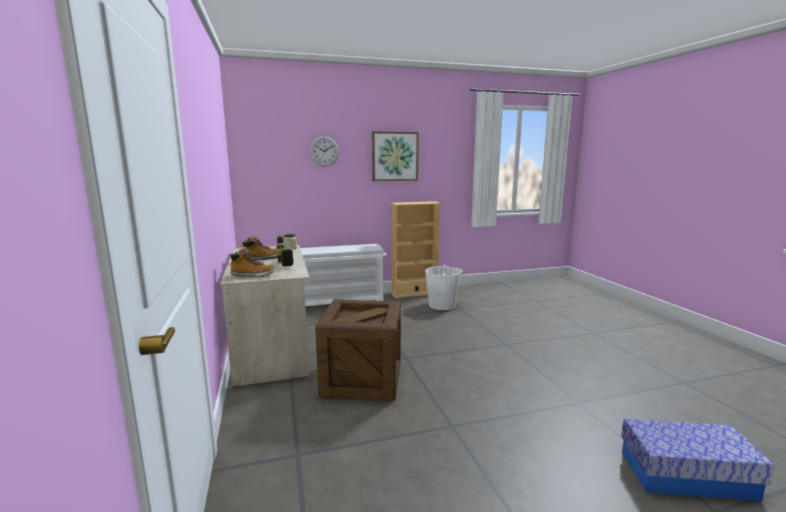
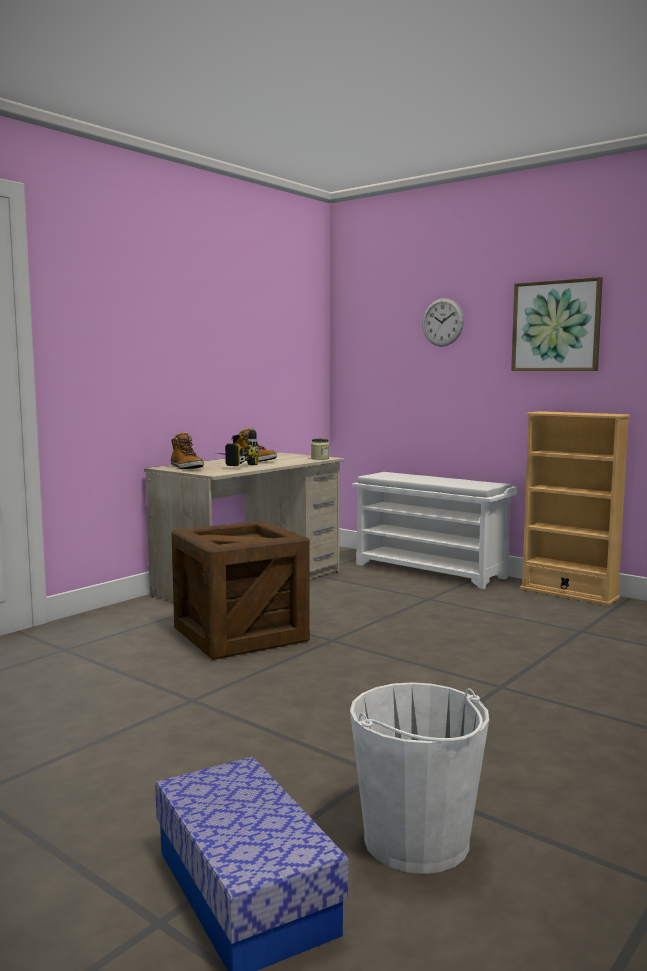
camera: 55 degrees right, 5 degrees down
(442, 305) = (564, 618): white bucket -> white bucket (417, 841)

